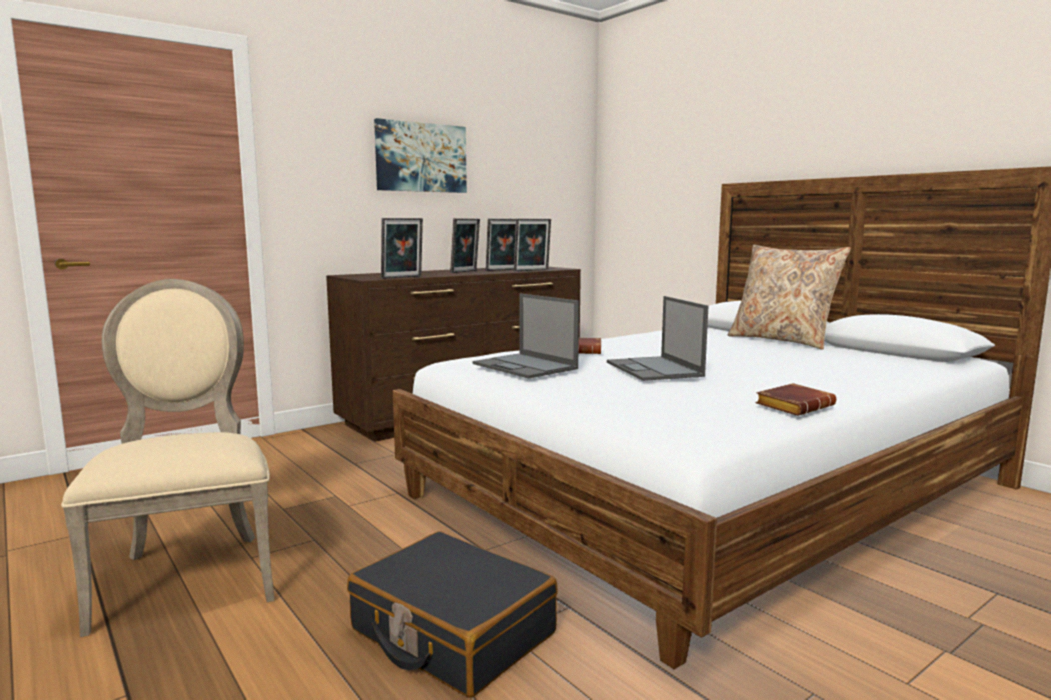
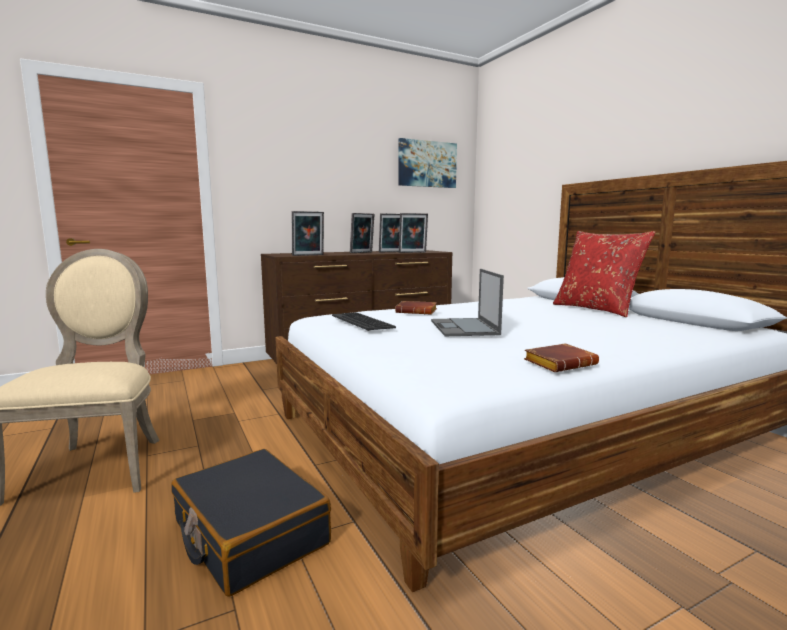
camera: 10 degrees right, 0 degrees up
(421, 157) = (334, 169): picture -> picture (427, 164)
(526, 366) = (362, 322): laptop -> keyboard
(782, 340) = (596, 309): beige pillow -> red pillow

